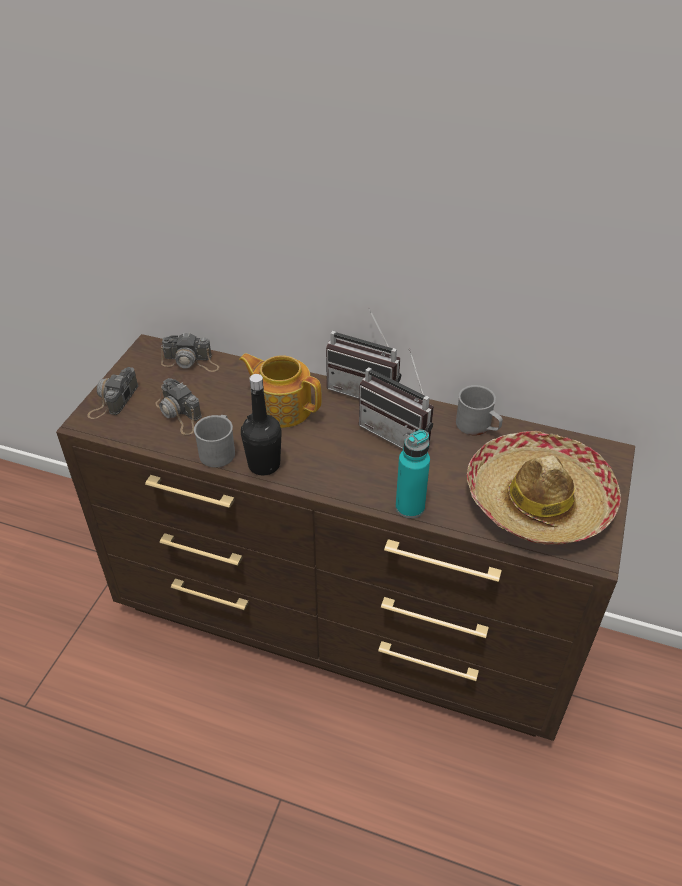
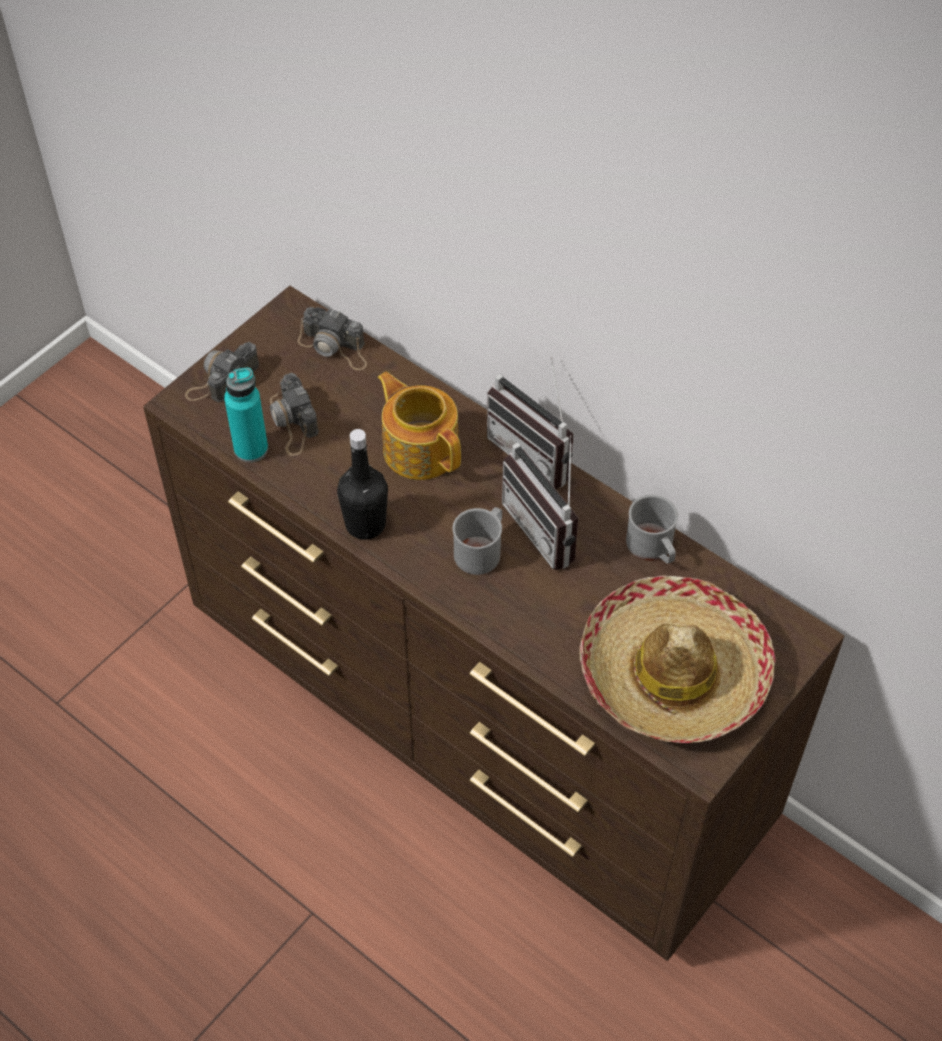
camera: 20 degrees right, 10 degrees up
(219, 450) = (321, 488): grey mug -> grey mug (481, 550)
(410, 507) = (512, 633): turquoise bottle -> turquoise bottle (251, 449)

